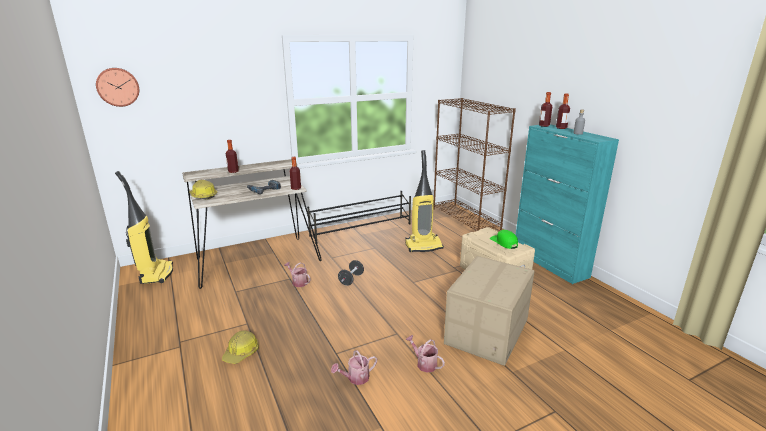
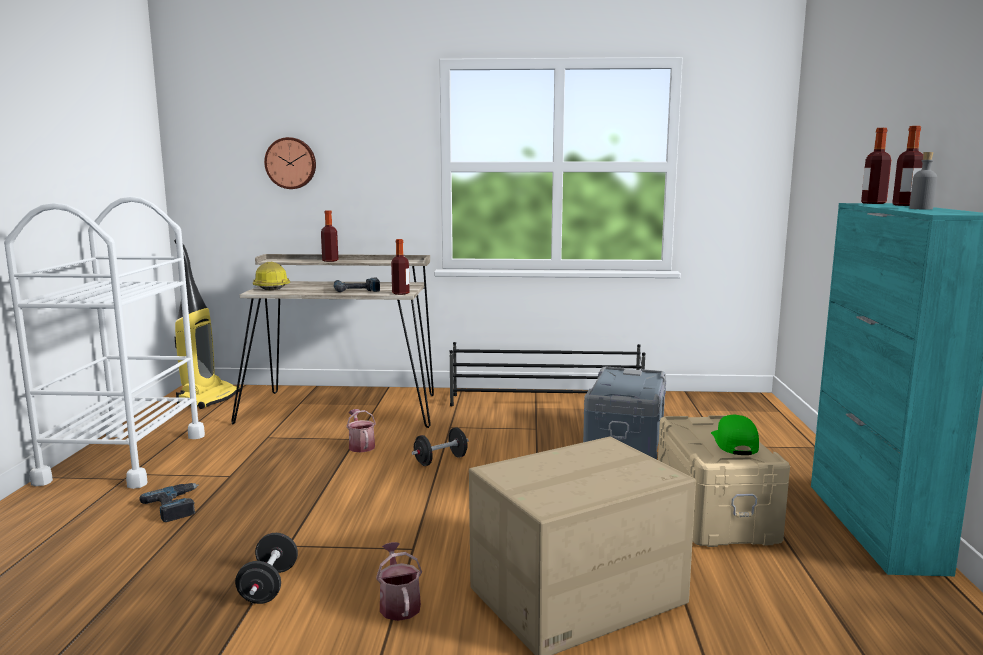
camera: 30 degrees right, 10 degrees down
(118, 87) = (209, 129): wall clock -> wall clock (291, 163)
(158, 332) = (124, 458): none -> white cart
(241, 353) = (176, 506): hard hat -> power drill
(355, 378) = (269, 586): watering can -> black dumbbell
(424, 246) = (626, 443): vacuum cleaner -> grey storage box
(466, 219) = (765, 421): brown bookcase -> none

